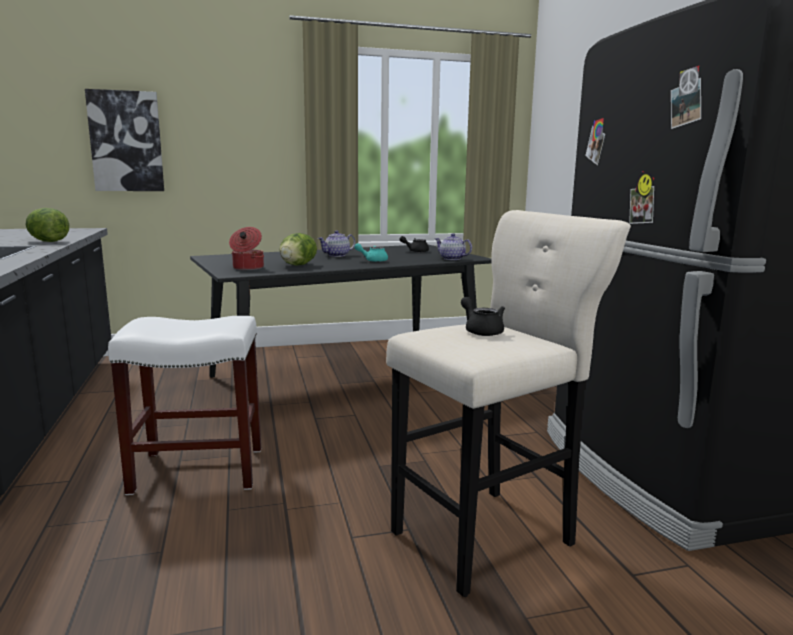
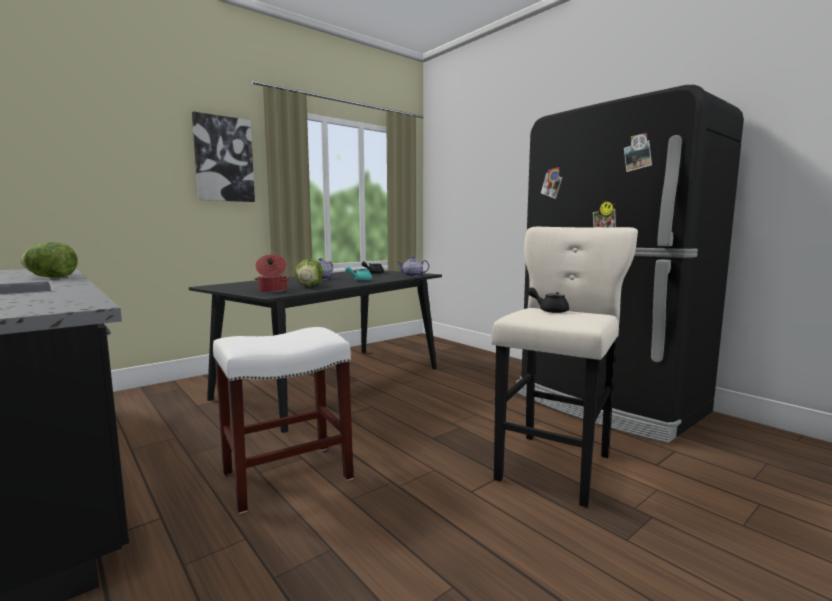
camera: 25 degrees left, 5 degrees down
(126, 141) = (92, 181): picture -> picture (223, 159)

